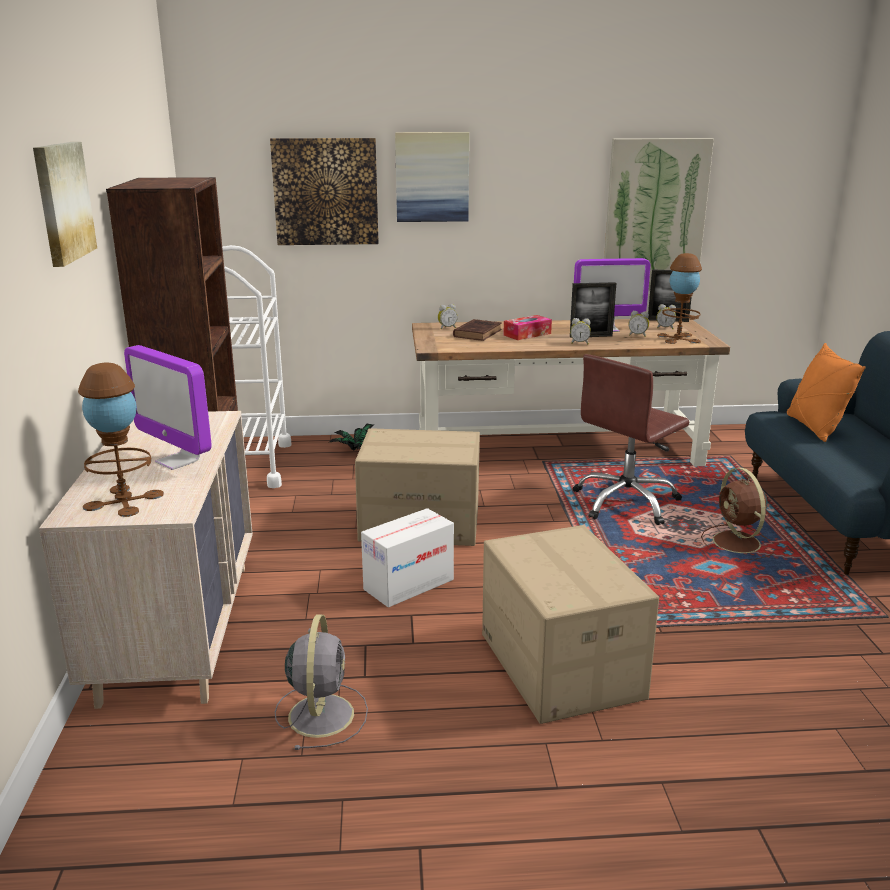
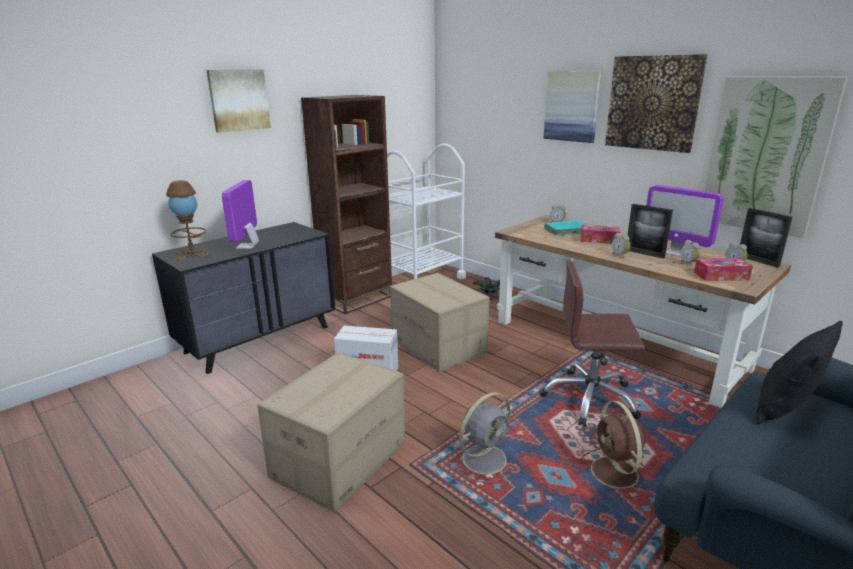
camera: 50 degrees right, 0 degrees up
(178, 628) = (259, 339): beige dresser -> black dresser
(321, 713) = (222, 405): grey fan -> grey fan (486, 458)
(325, 192) = (505, 113): picture -> picture (653, 103)
(478, 333) = (567, 230): brown book -> turquoise book
(678, 338) = (721, 276): brown table lamp -> tissue box
(737, 544) = (615, 474): brown fan -> brown fan turned 45 degrees counterclockwise
(814, 428) = (784, 409): orange pillow -> black pillow

